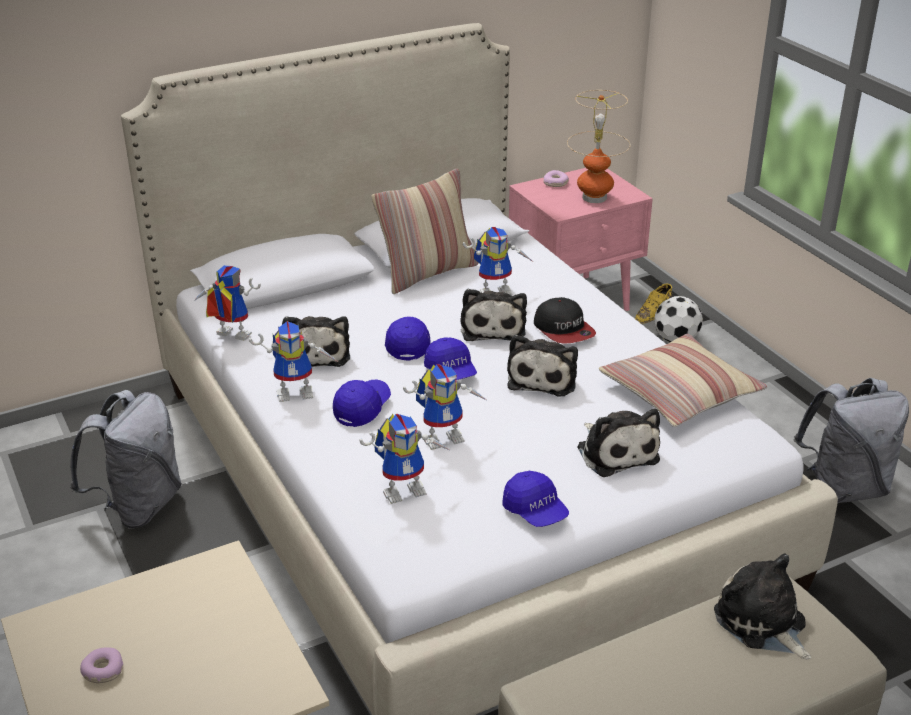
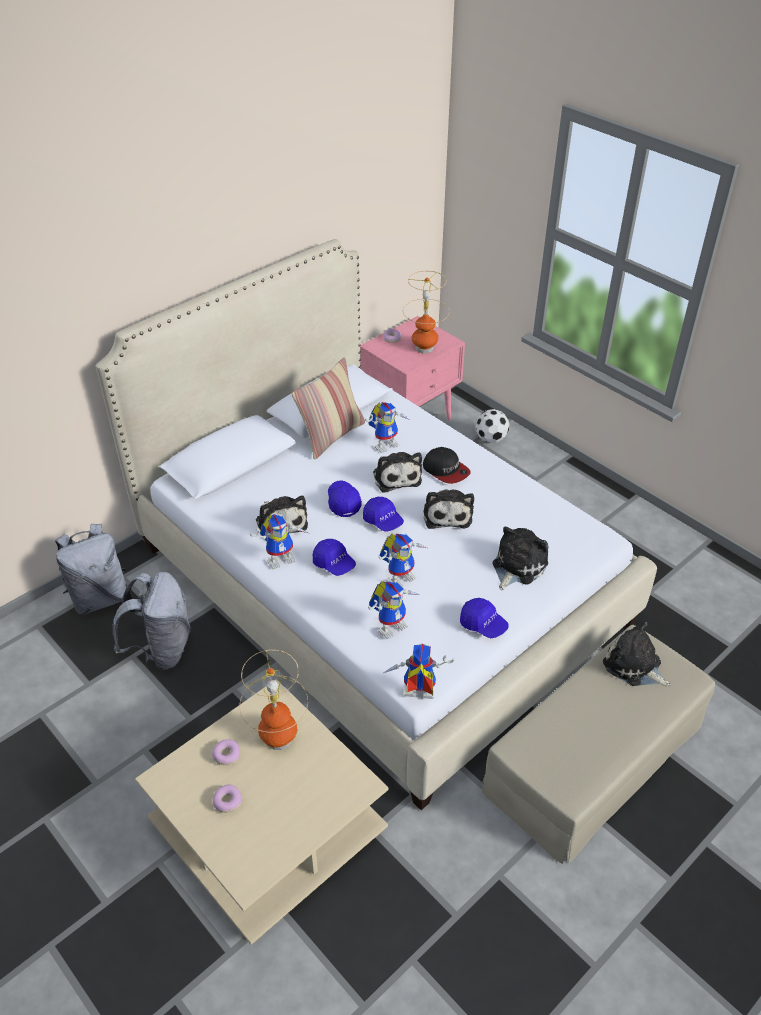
camera: 15 degrees left, 10 degrees up
(129, 615) = (226, 755): none -> donut
(207, 610) = (278, 738): none -> table lamp
(228, 336) = (210, 519): toy robot -> toy robot (416, 696)
(362, 409) = (334, 564): blue cap -> blue cap turned 120 degrees clockwise
(616, 452) = (517, 566): plush toy -> plush toy turned 105 degrees counterclockwise
(653, 314) = (468, 420): yellow shoe -> none
(679, 393) = (541, 510): pillow -> none
(843, 488) = (634, 539): grey backpack -> grey backpack (100, 597)

